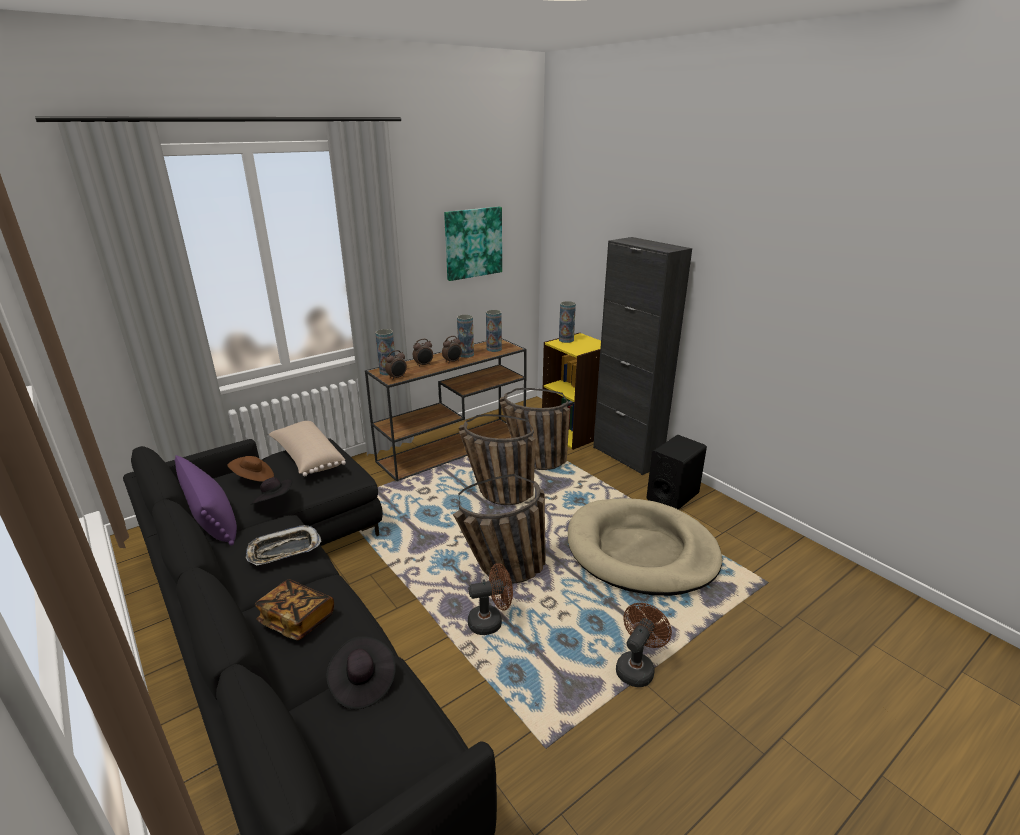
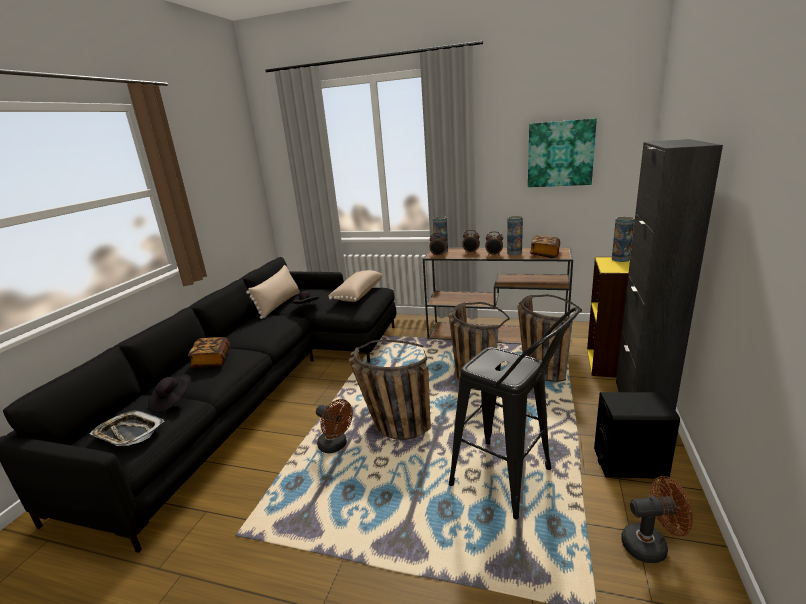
camera: 55 degrees right, 5 degrees down
(211, 517) = (279, 304): purple pillow -> beige pillow
(253, 478) = (319, 294): brown hat -> none
(284, 550) = (265, 329): tray -> tray (129, 433)
(494, 349) = (545, 254): vase -> book
(637, 667) = (355, 551): brown fan -> brown fan (650, 545)
(641, 551) = (510, 482): beige dog bed -> black stool

